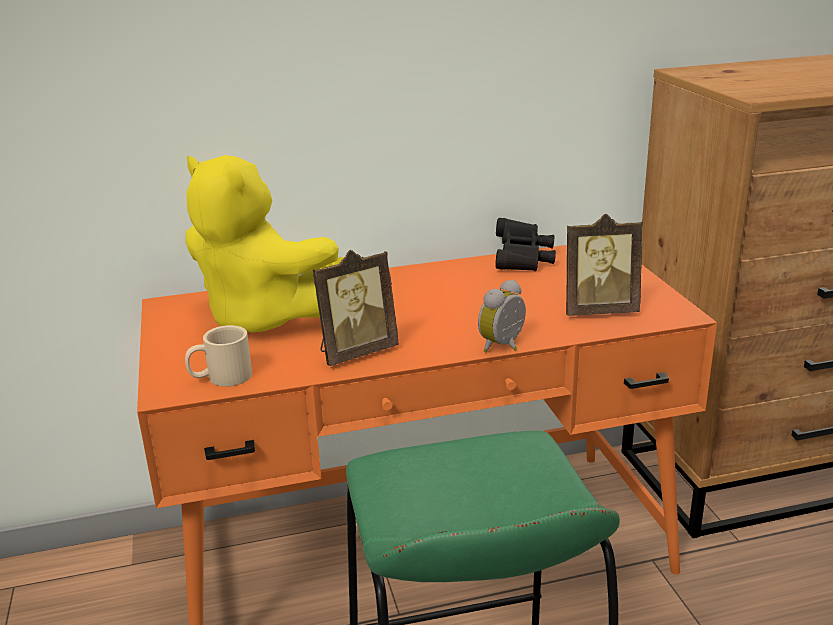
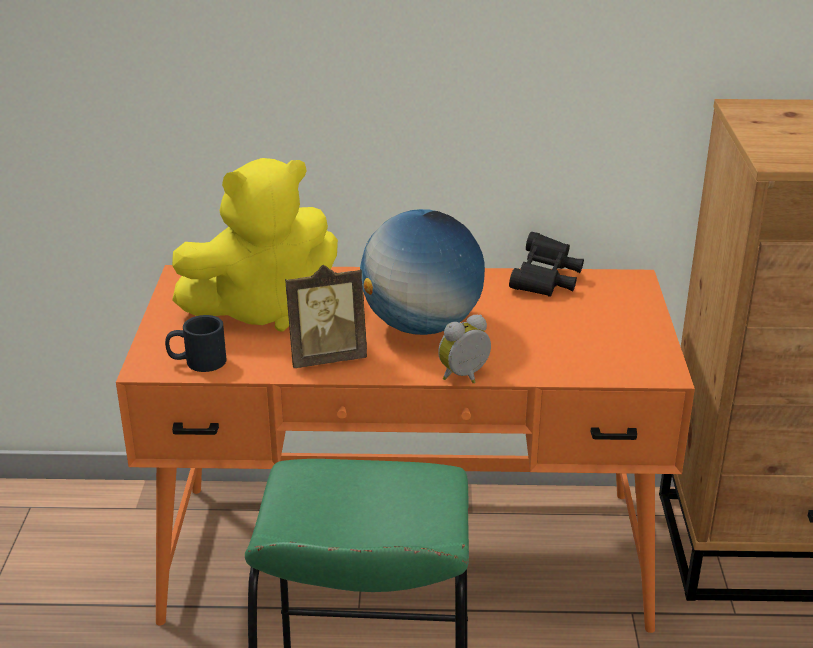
camera: 15 degrees right, 5 degrees up
(220, 378) = (197, 362): beige mug -> black mug
(264, 320) = (262, 308): yellow plush toy -> yellow plush toy turned 75 degrees counterclockwise
(433, 311) = (421, 326): none -> globe
(598, 310) = (583, 353): picture frame -> none

